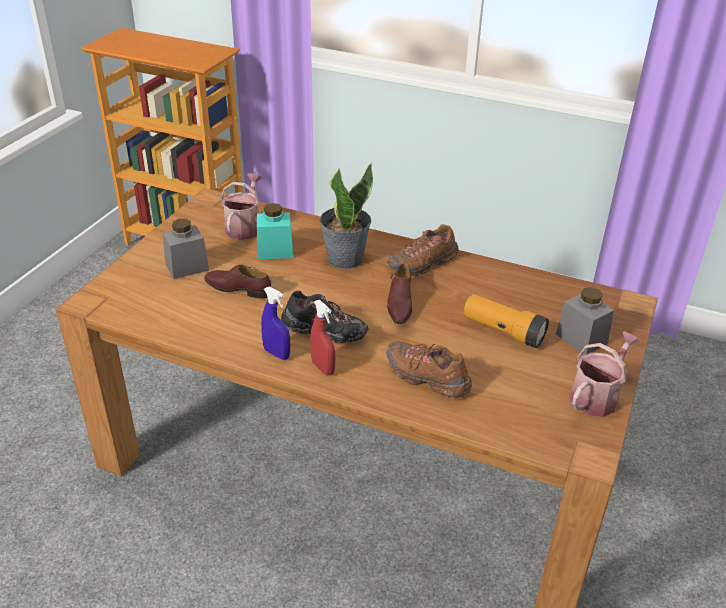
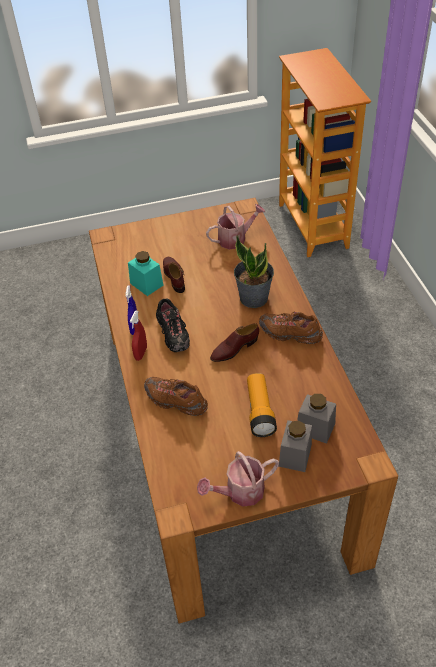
camera: 55 degrees right, 10 degrees up
(187, 267) = (171, 246): grey jar -> grey jar (315, 428)
(275, 251) = (226, 266): turquoise jar -> turquoise jar (146, 284)
(427, 378) = (176, 401): brown shoe -> brown shoe turned 60 degrees counterclockwise
(597, 396) = (240, 492): watering can -> watering can turned 150 degrees clockwise

